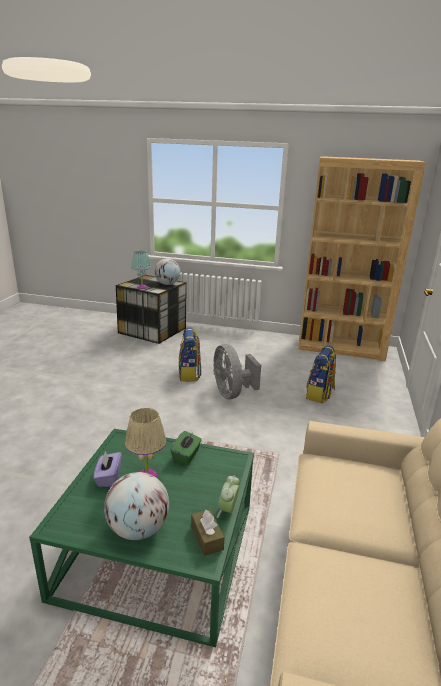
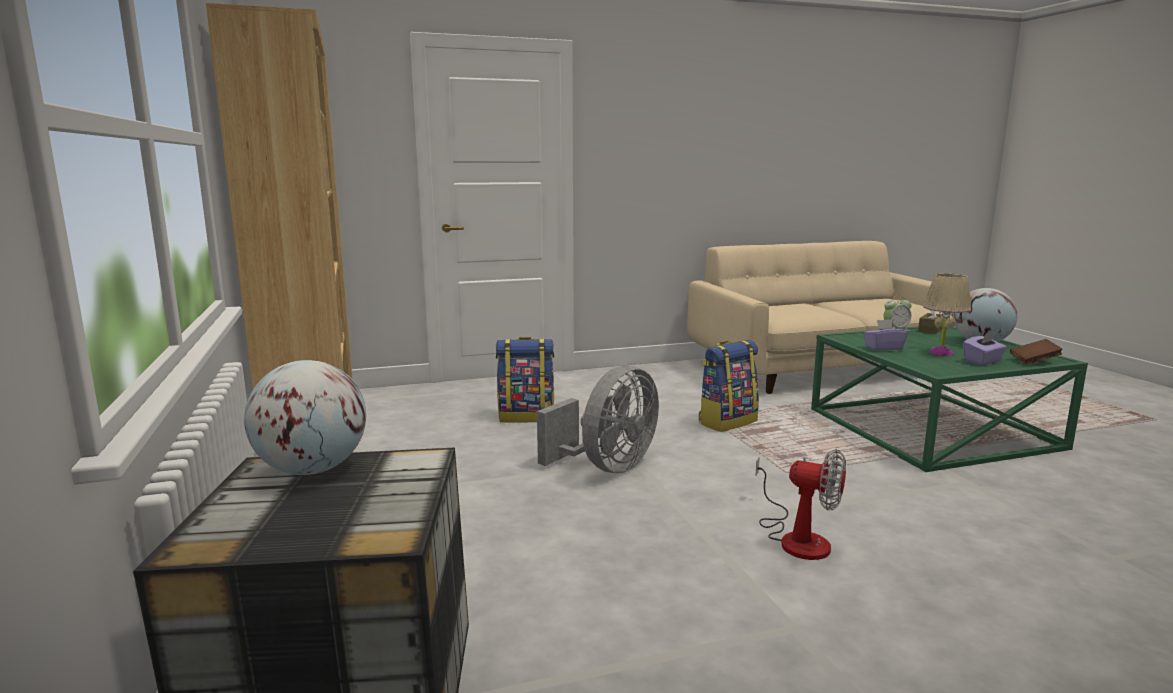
camera: 120 degrees left, 10 degrees down
(73, 505) = (1034, 361): none -> brown book
(127, 406) = (796, 537): none -> fan
(141, 287) = (406, 491): turquoise table lamp -> none
(186, 455) = (883, 348): green tissue box -> purple tissue box
(189, 374) = (591, 521): backpack -> backpack (727, 422)

